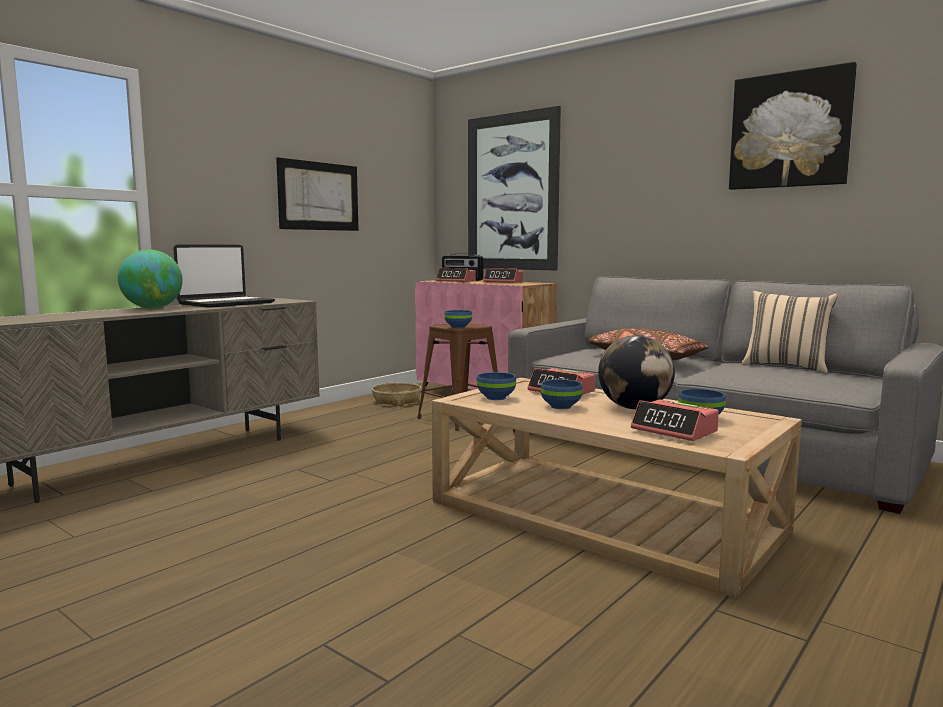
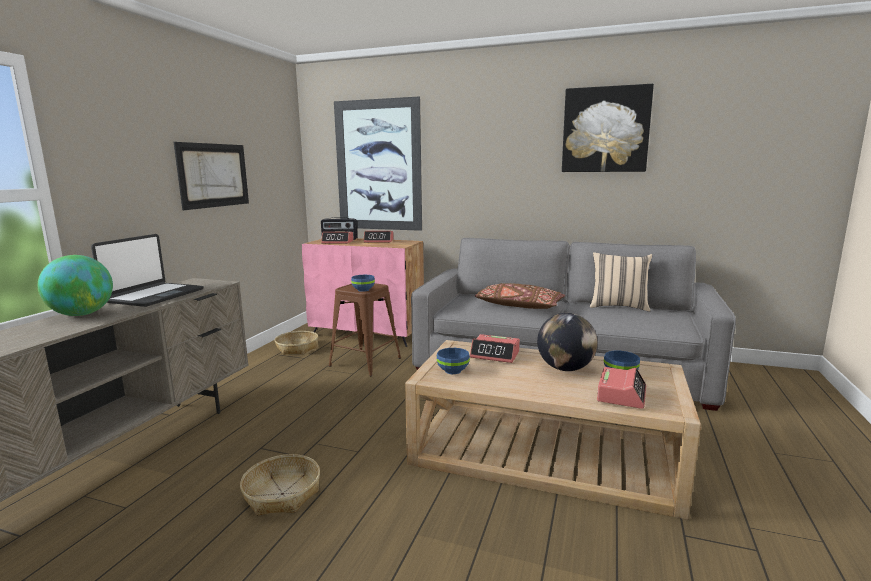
camera: 20 degrees left, 5 degrees up
(290, 503) = (282, 494): none -> basket
(560, 407) = (512, 375): blue bowl -> none
(674, 430) = (621, 394): alarm clock -> alarm clock turned 90 degrees counterclockwise

